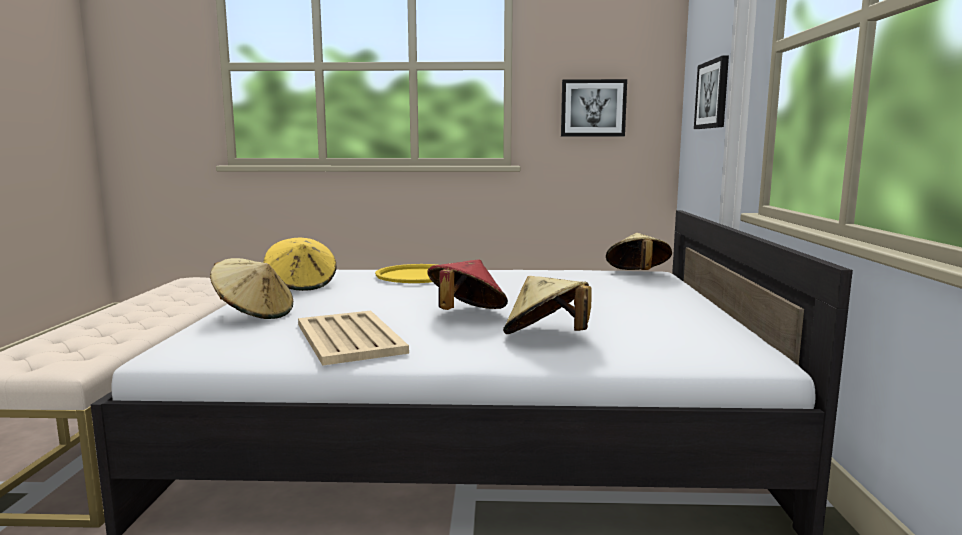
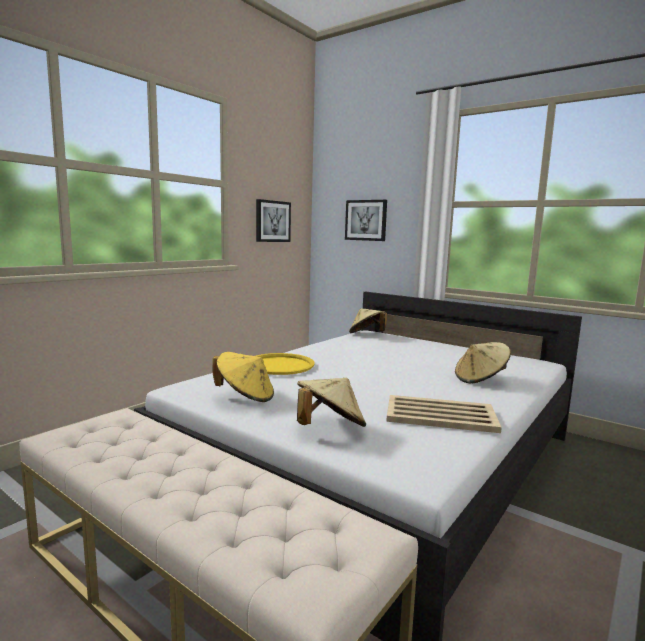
camera: 55 degrees left, 0 degrees up
(466, 314) = (415, 380): red hat -> none

